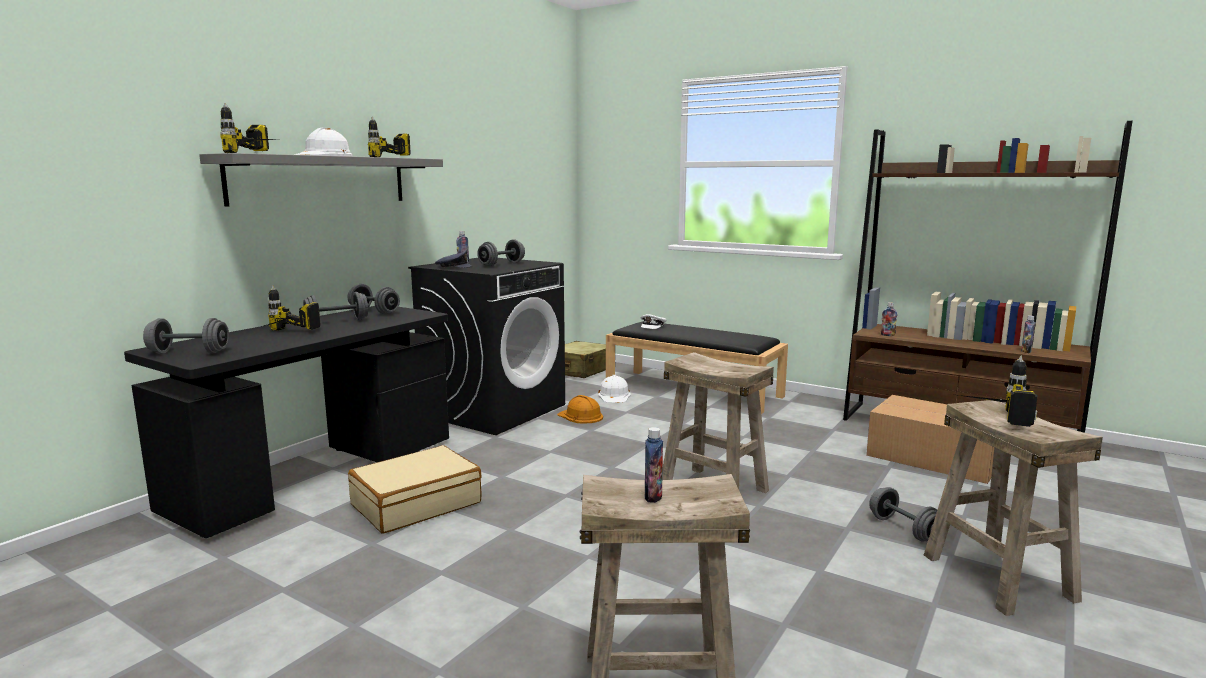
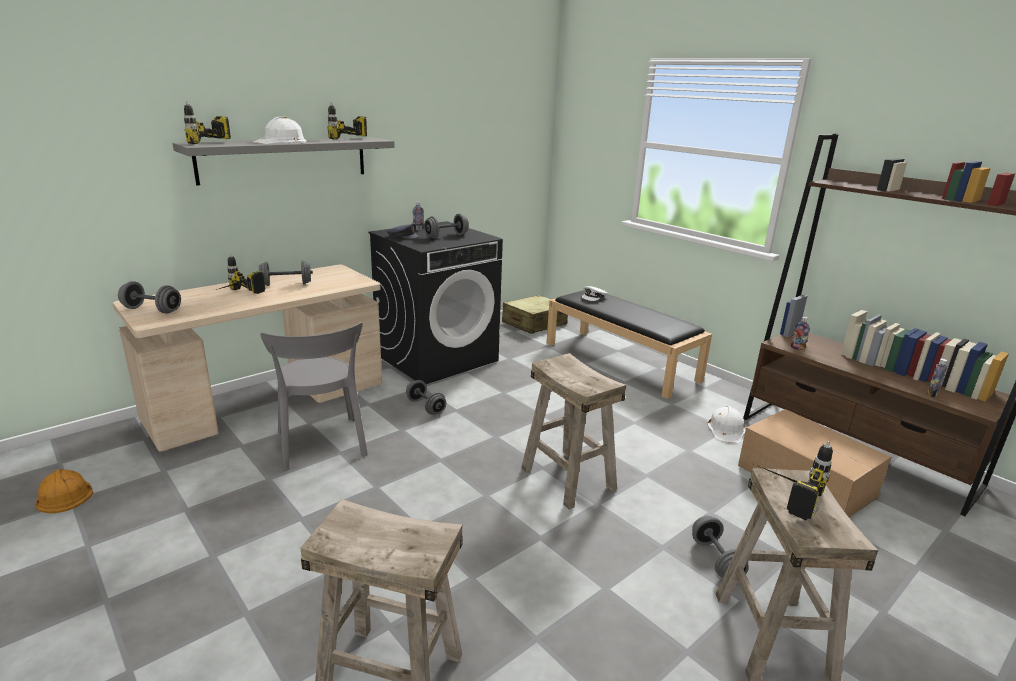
camera: 15 degrees right, 10 degrees up
(318, 475) = (269, 403): black desk -> beige desk
(374, 312) = (325, 274): grey dumbbell -> grey dumbbell (426, 407)
(416, 503) = (322, 446): beige suitcase -> grey chair
(580, 416) = (504, 375): orange hard hat -> orange hard hat (64, 494)
(614, 395) = (547, 357): white hard hat -> white hard hat (726, 429)
(653, 497) = (377, 537): bottle -> none

